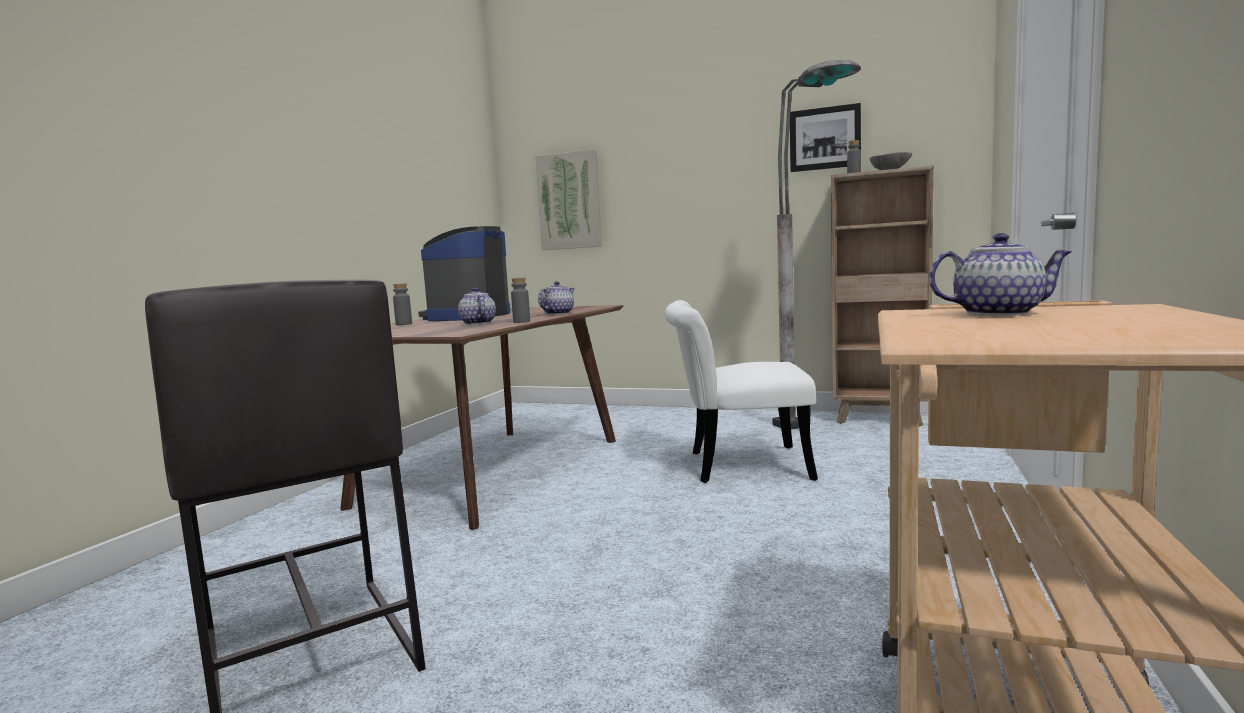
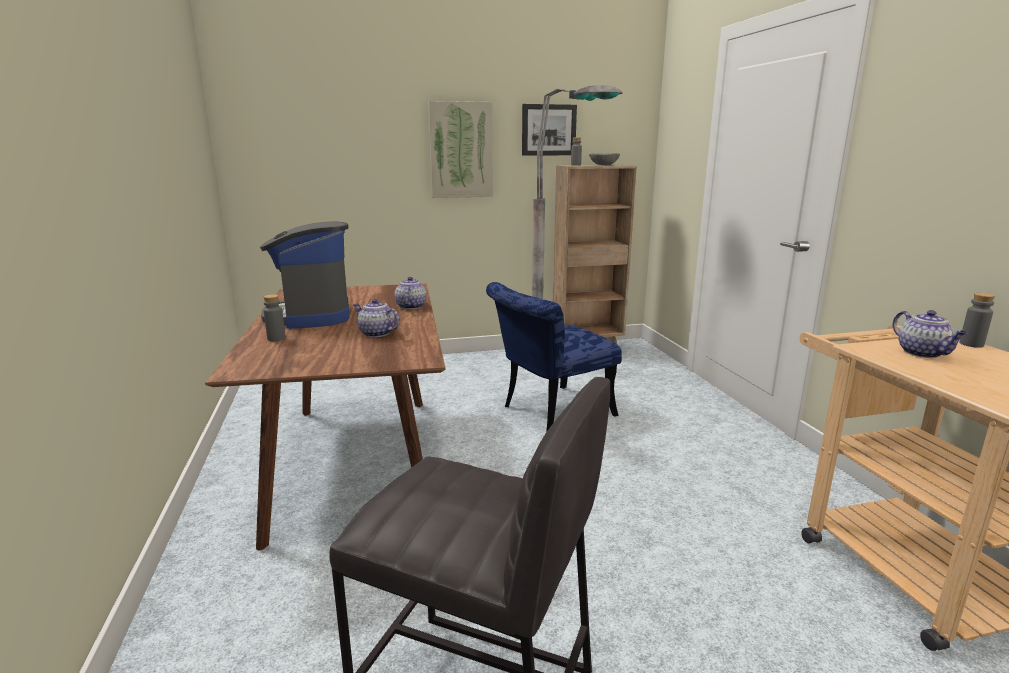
camera: 35 degrees left, 10 degrees up
(521, 322) = (422, 328): grey bottle -> grey bottle (971, 344)
(569, 201) = (308, 164): picture -> picture (461, 150)
(736, 465) = (549, 412): white chair -> blue chair
(999, 313) = (923, 353): teapot -> teapot turned 105 degrees clockwise

